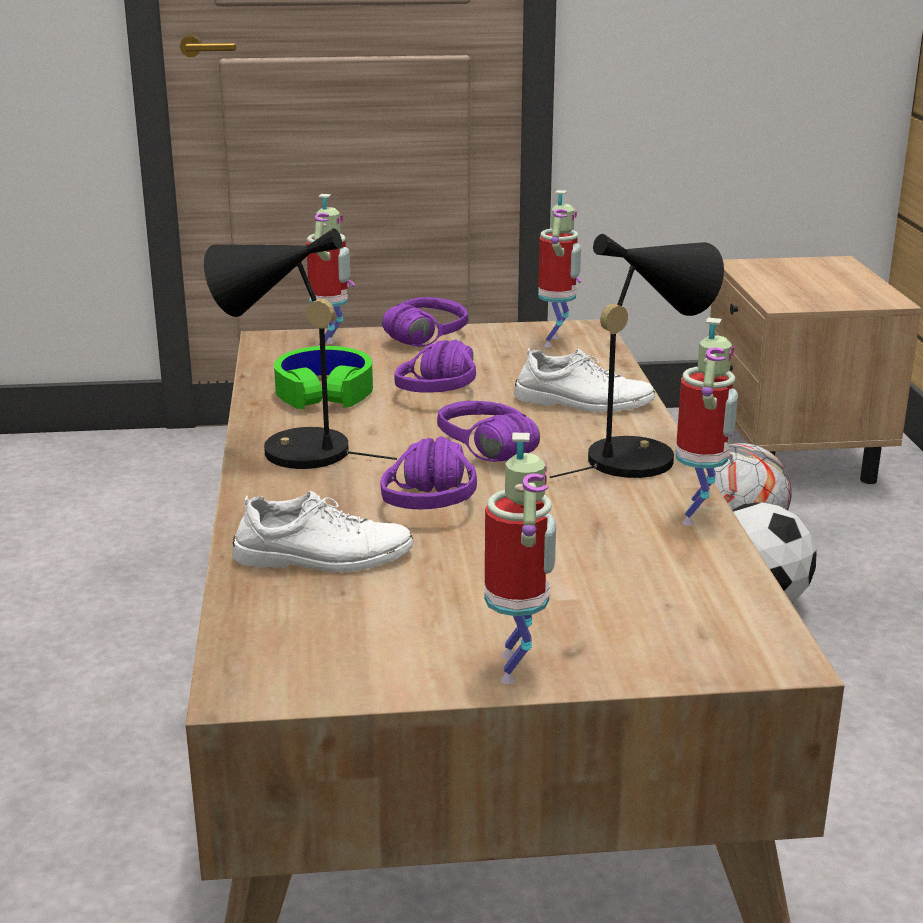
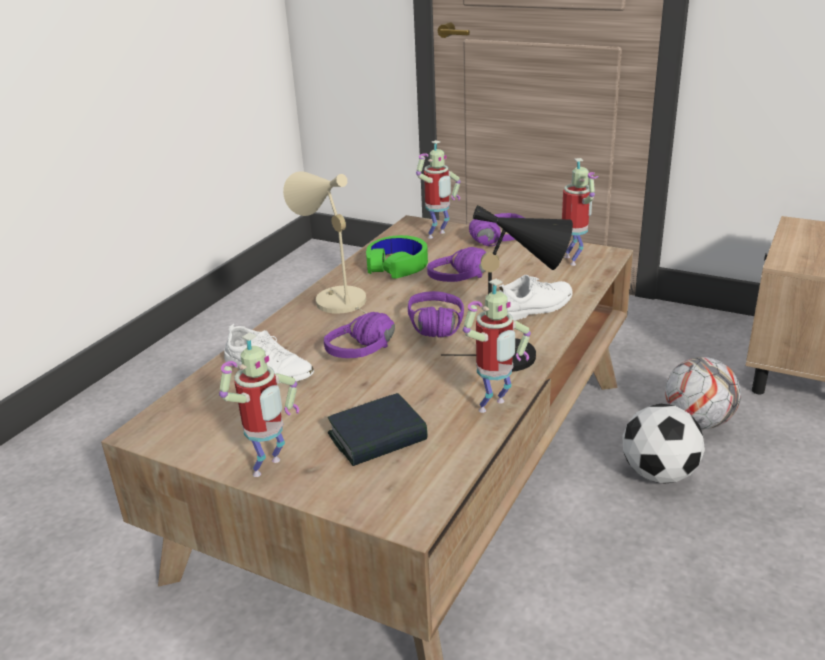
camera: 35 degrees right, 5 degrees up
(292, 451) = (334, 299): black table lamp -> beige table lamp
(556, 342) = (574, 260): toy robot -> toy robot turned 60 degrees counterclockwise
(583, 402) = (533, 307): white shoe -> white shoe turned 75 degrees counterclockwise
(606, 589) = (377, 438): none -> book

